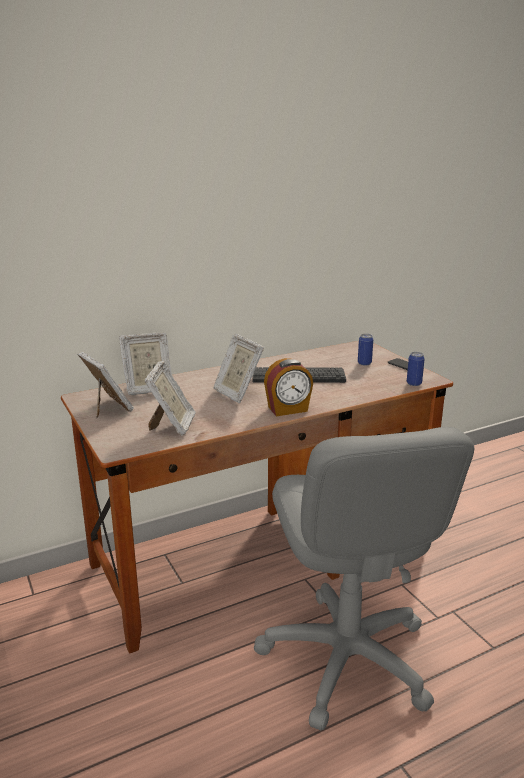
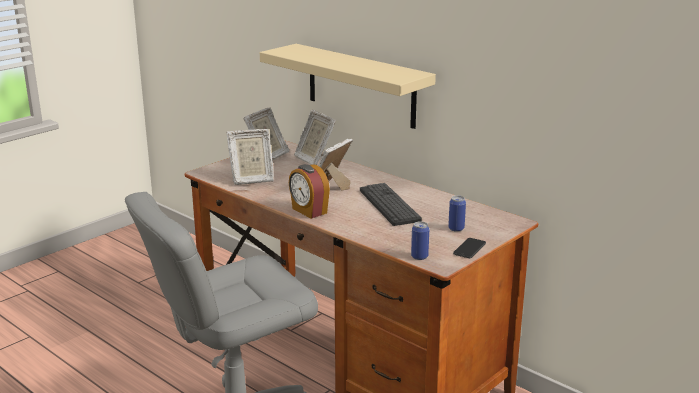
camera: 70 degrees right, 0 degrees up
(169, 288) = (361, 85): none -> beige shelf

